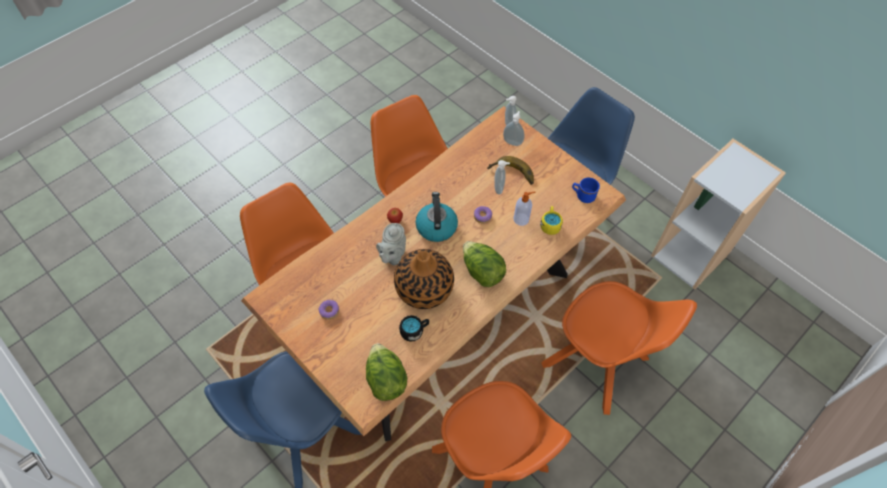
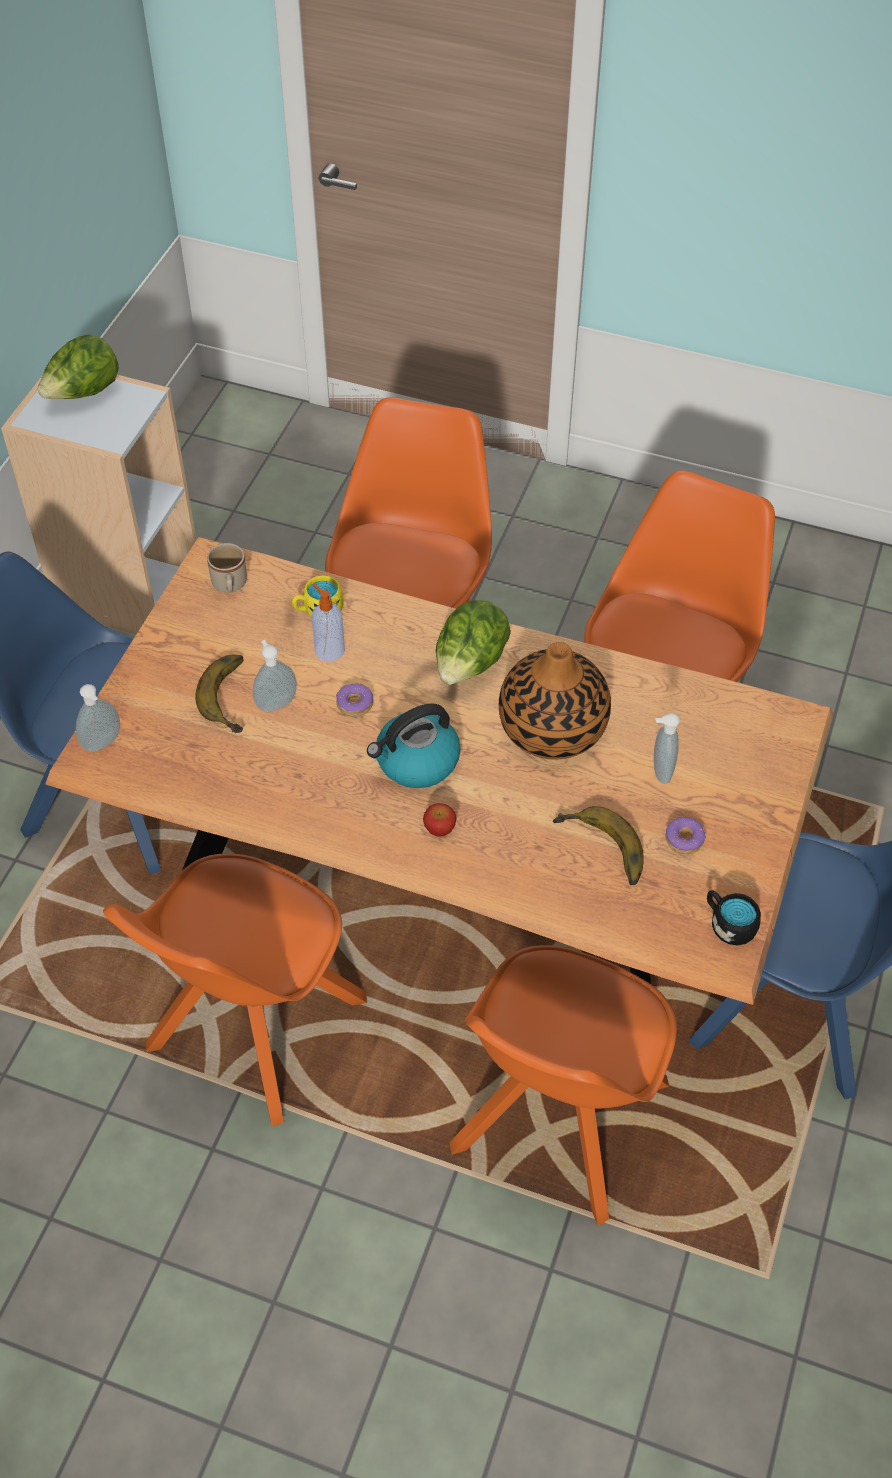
camera: 115 degrees left, 5 degrees down
(345, 274) = (599, 852): none -> banana
(385, 380) = (739, 711): lettuce -> lettuce (83, 393)
(392, 255) = (517, 799): grey teapot -> none
(414, 331) = (635, 709): black mug -> black mug (728, 924)
(513, 142) = (147, 722): soap dispenser -> soap dispenser (659, 771)
(582, 196) = (230, 586): blue mug -> beige mug

